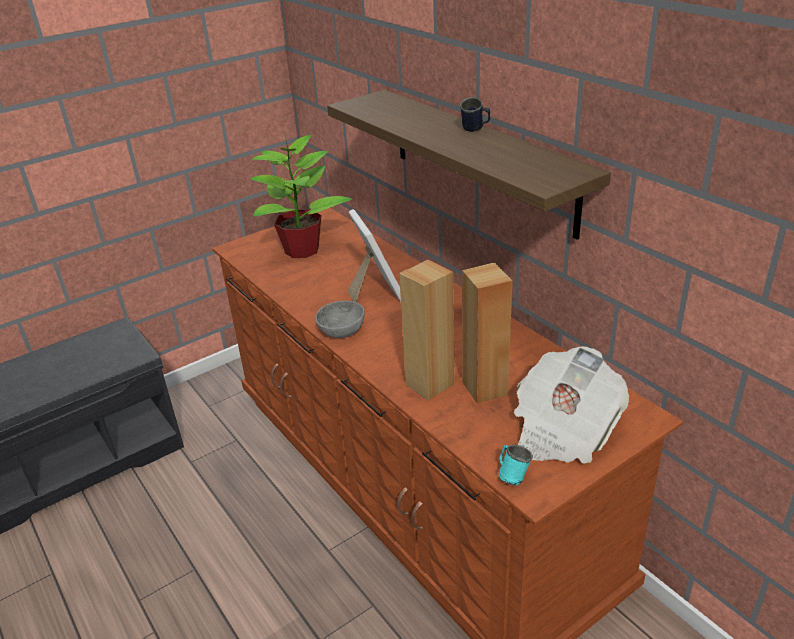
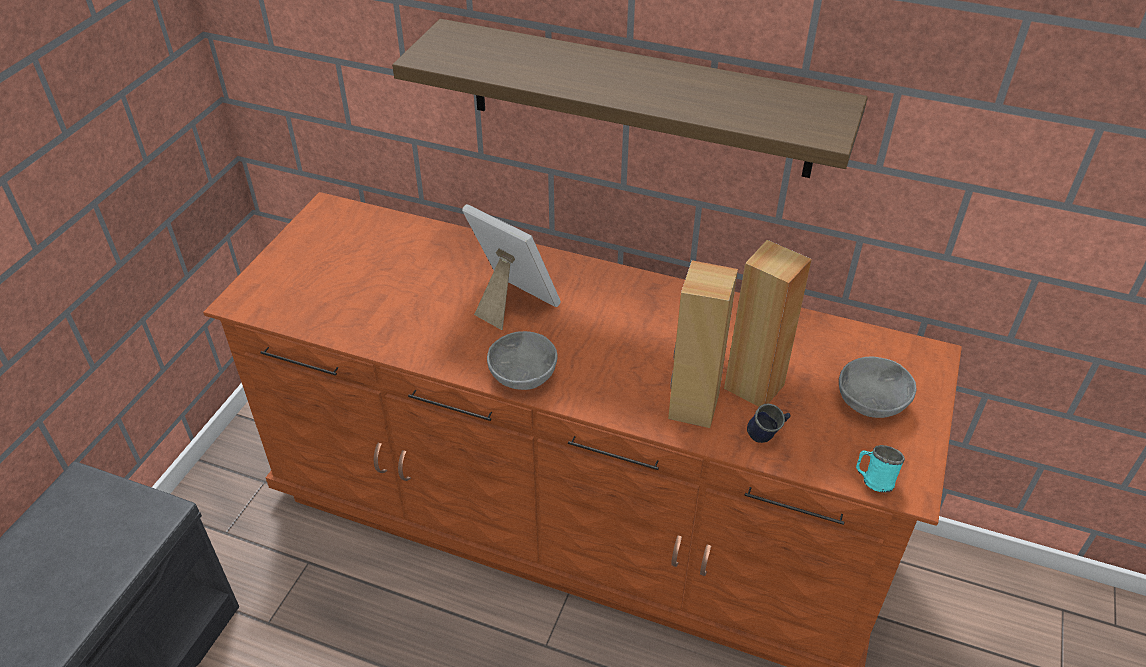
camera: 35 degrees left, 10 degrees up
(302, 249) = (349, 272): potted plant -> none
(475, 130) = (648, 66): blue mug -> blue mug (767, 436)
(562, 430) = (871, 404): newspaper -> grey bowl

